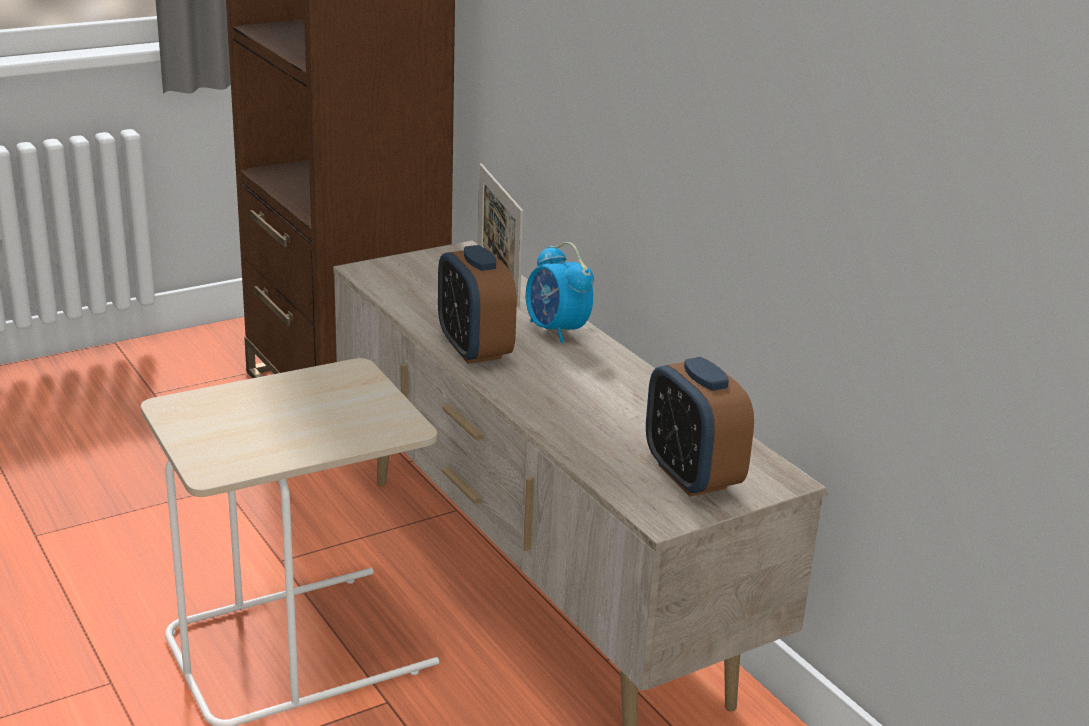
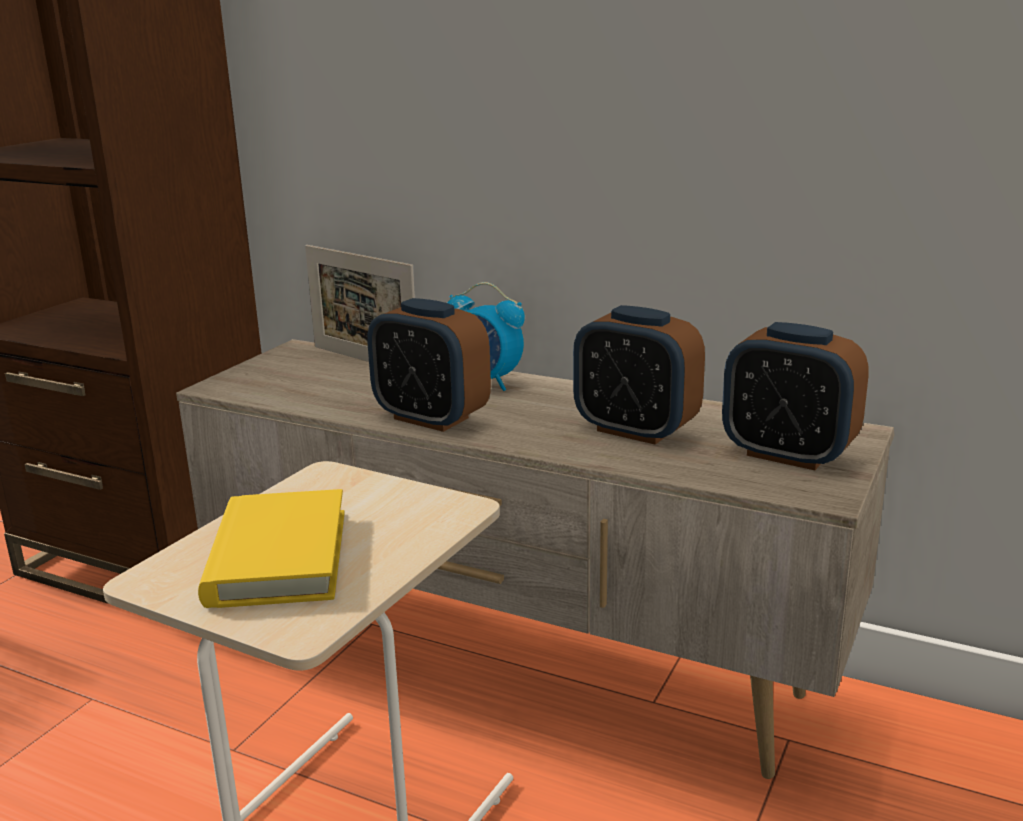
camera: 30 degrees left, 5 degrees down
(254, 419) = (278, 557): none -> yellow book
(608, 413) = (635, 430): none -> alarm clock

